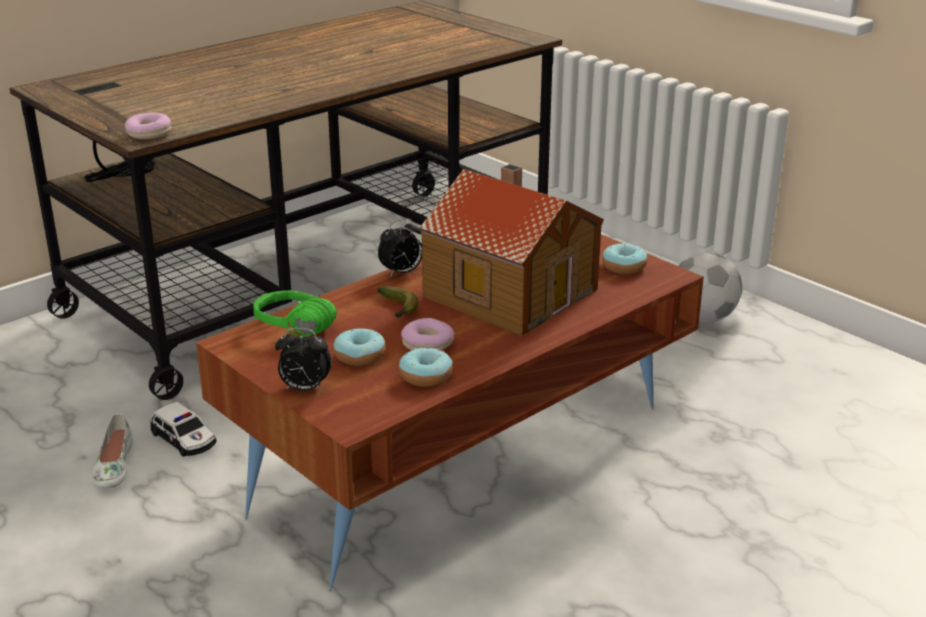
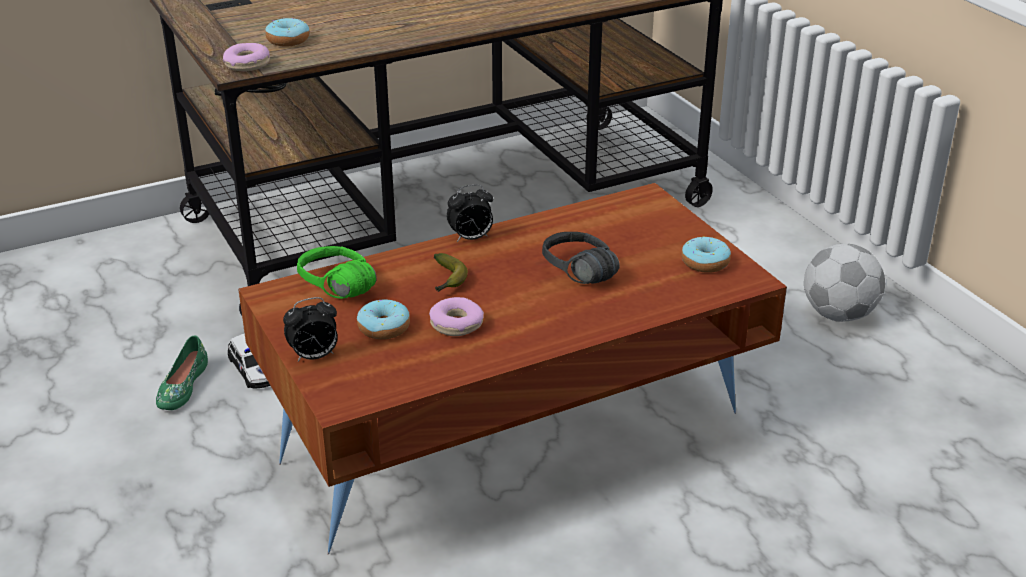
camera: 15 degrees right, 5 degrees up
(113, 465) = (181, 386): white shoe -> green shoe
(304, 389) = (314, 356): alarm clock -> alarm clock turned 45 degrees counterclockwise
(425, 376) = (436, 361): donut -> donut (288, 40)
(510, 291) = (570, 275): toy house -> black headphones

